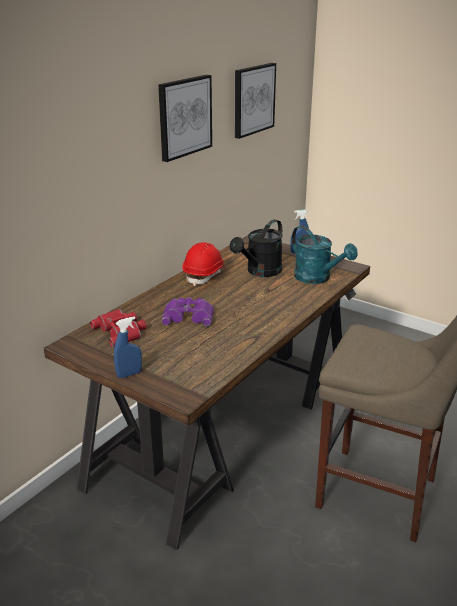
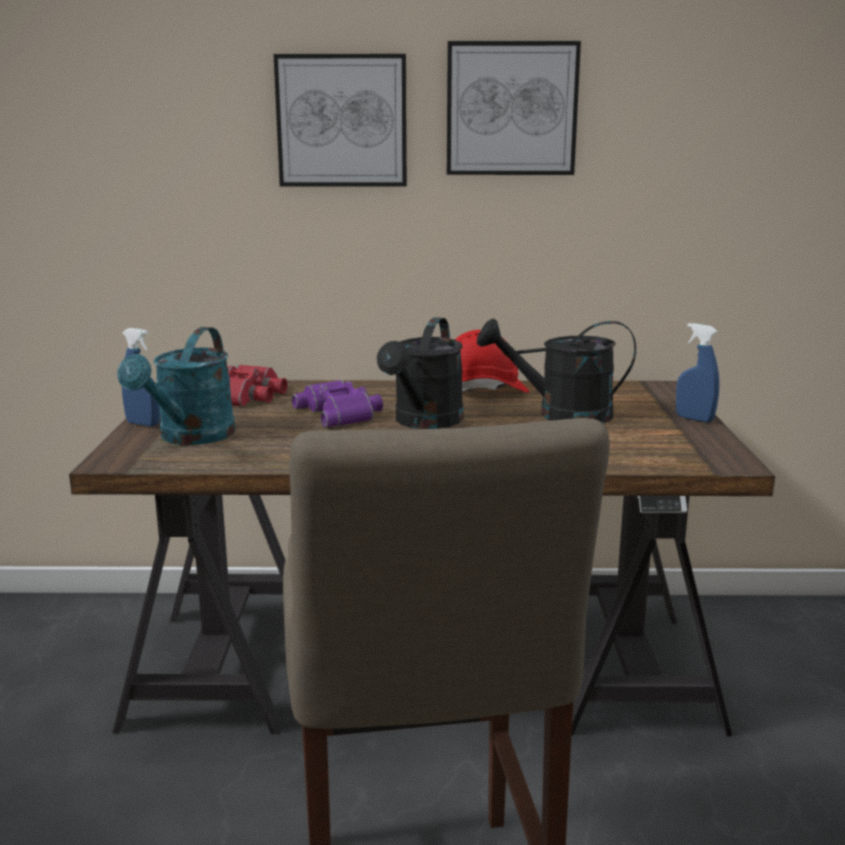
camera: 55 degrees right, 10 degrees down
(231, 302) = (424, 422): none -> black watering can
(253, 99) = (728, 112): picture -> picture (342, 121)
(317, 278) = (622, 450): turquoise watering can -> turquoise watering can (190, 438)

